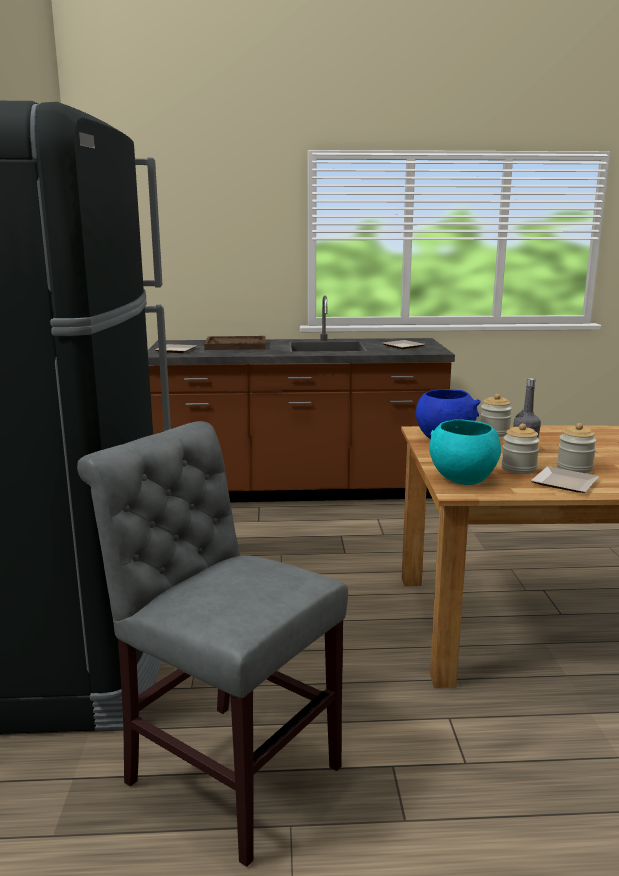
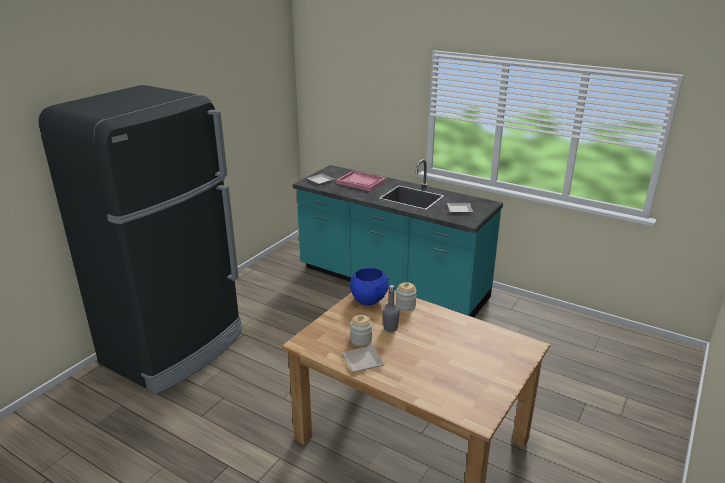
camera: 35 degrees right, 10 degrees up
(225, 770) = (169, 431): grey chair -> none
(236, 345) = (361, 182): brown tray -> pink tray
(298, 491) = (391, 284): brown counter -> turquoise counter
(462, 479) = (319, 335): turquoise bowl -> none
(574, 468) = (391, 352): jar -> none

